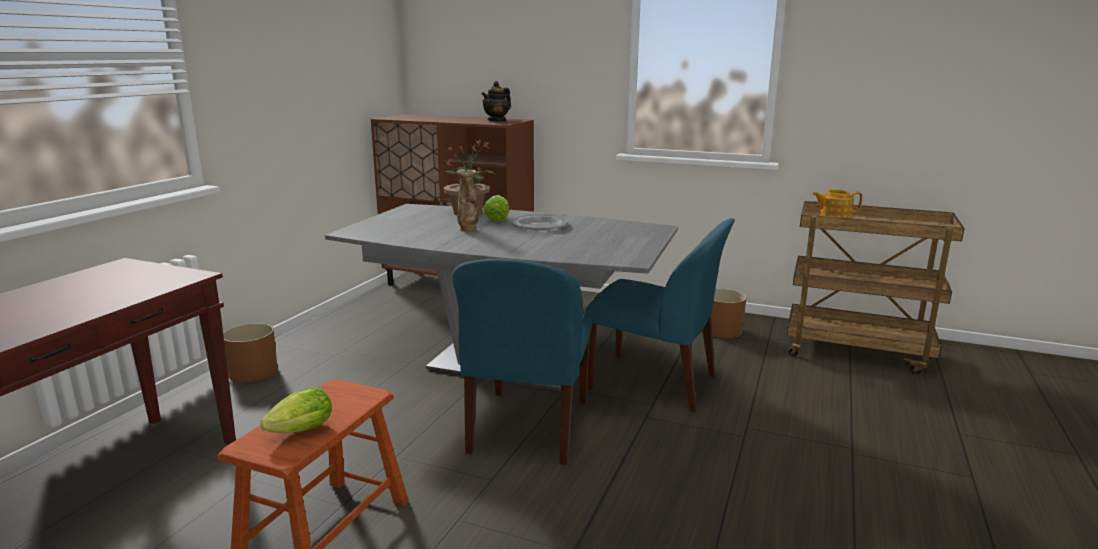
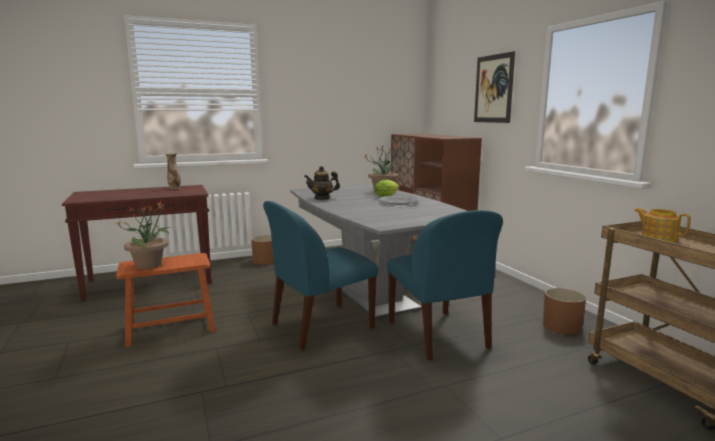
camera: 45 degrees right, 5 degrees down
(298, 432) = (149, 265): lettuce -> potted plant
(468, 230) = (355, 198): vase -> vase (174, 188)
(497, 120) = (453, 137): teapot -> teapot (322, 198)
(545, 52) = (493, 89): none -> picture

